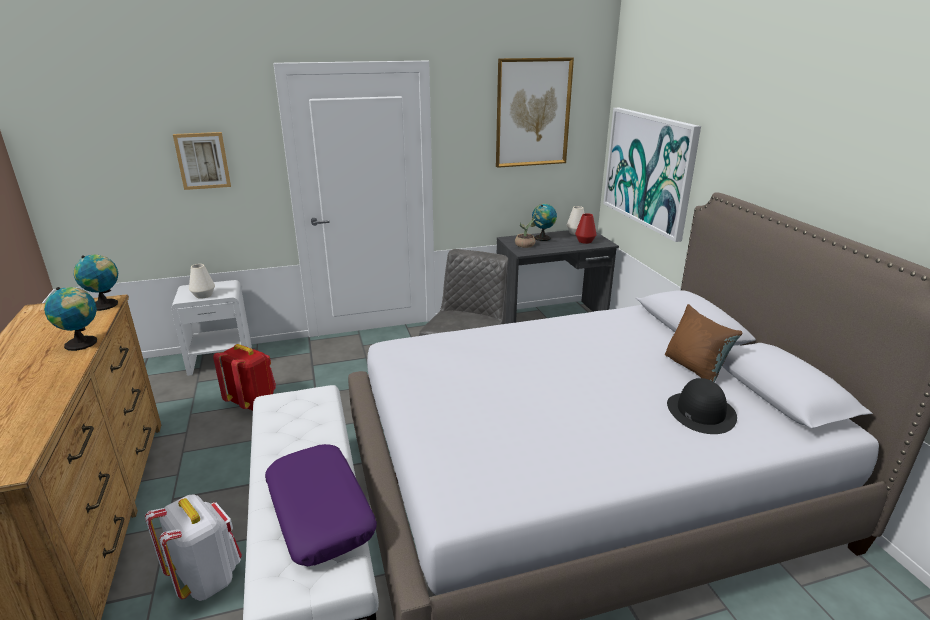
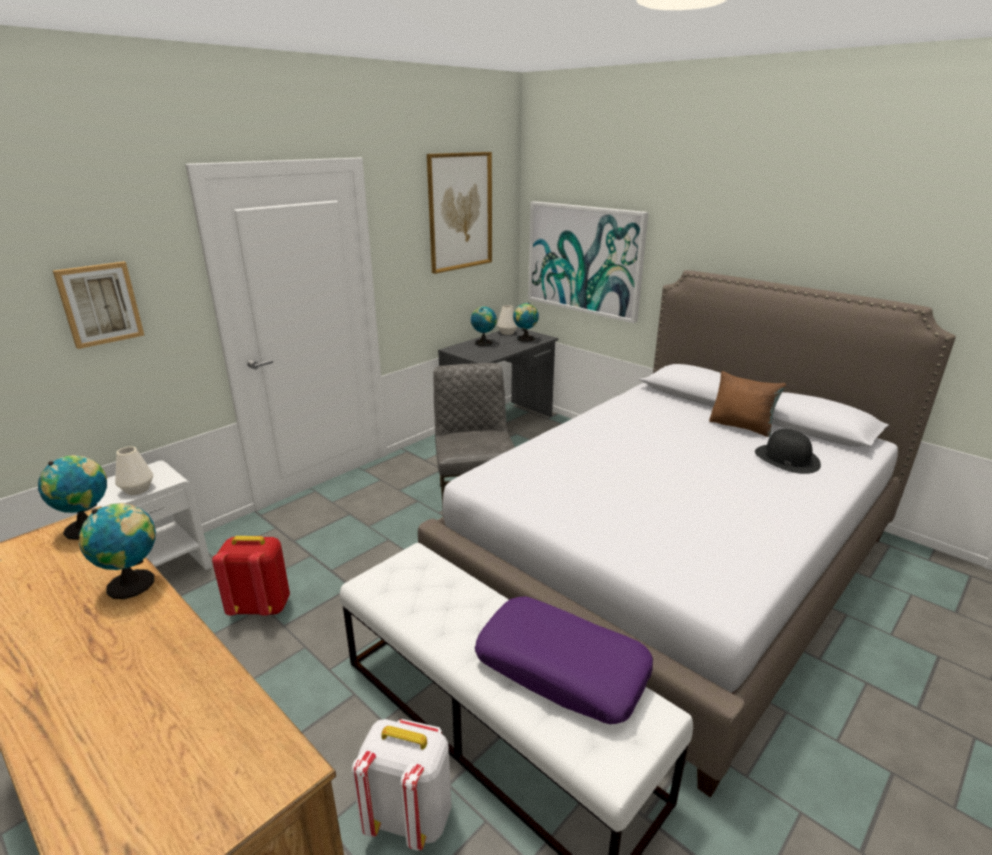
camera: 30 degrees left, 0 degrees up
(527, 245) = (478, 352): potted plant -> none
(585, 241) = (525, 339): red vase -> globe

